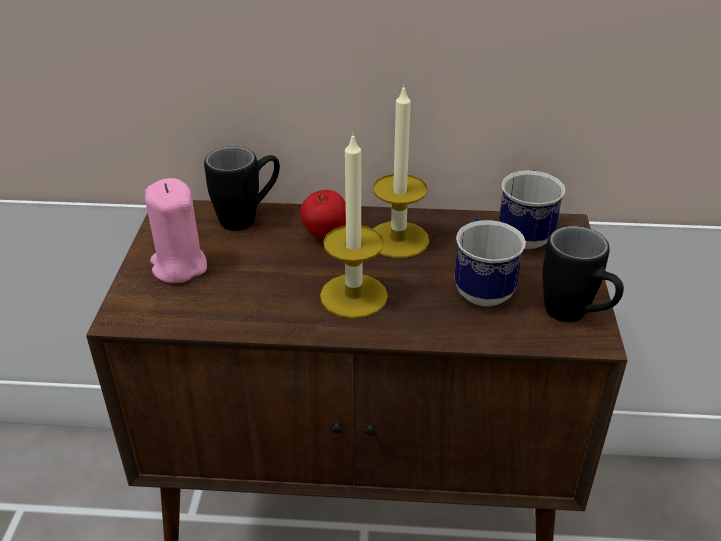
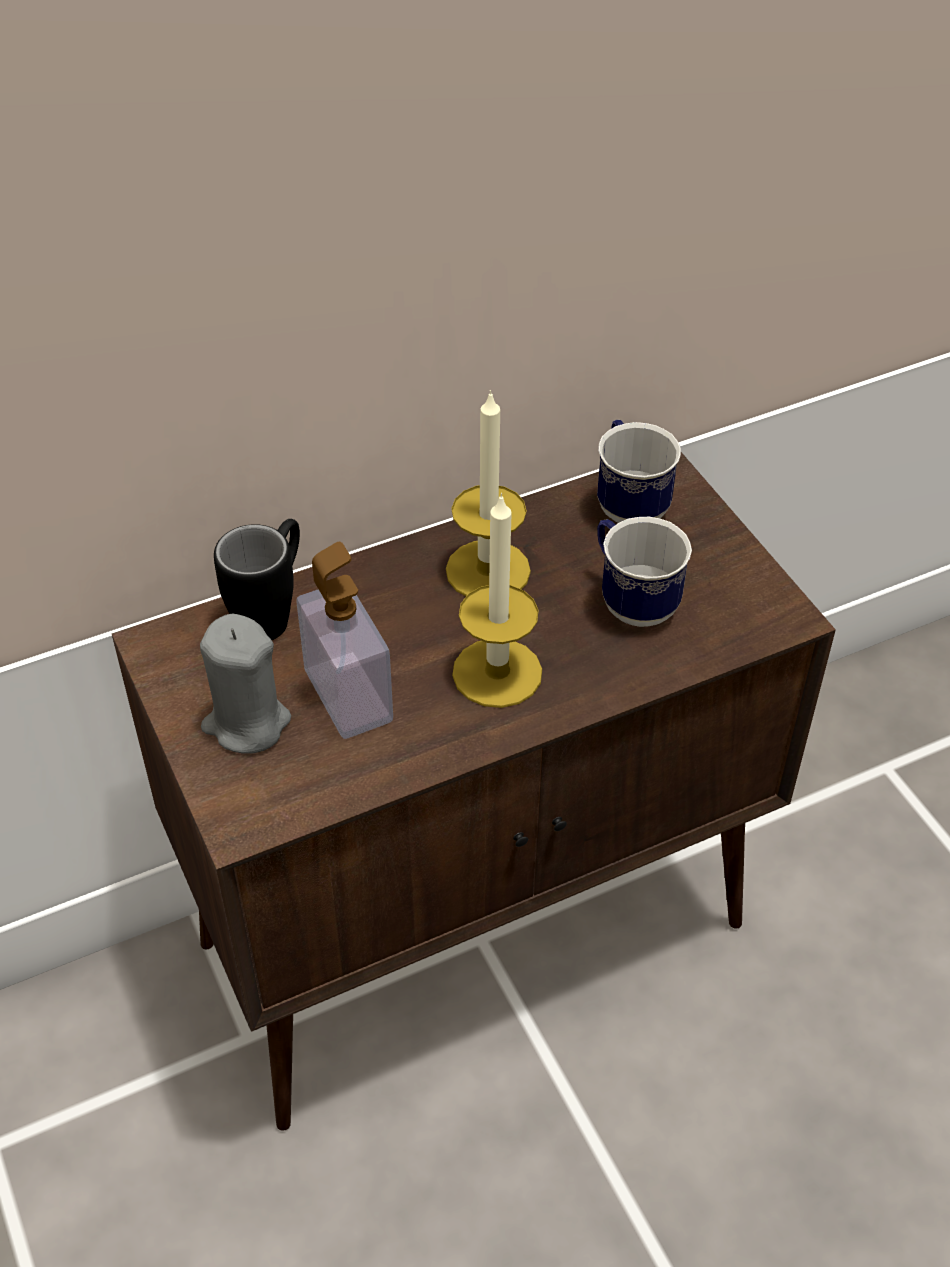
camera: 30 degrees left, 10 degrees up
(179, 266) = (246, 723): pink candle -> grey candle
(250, 274) = (348, 695): none -> soap dispenser
(324, 236) = (395, 602): apple -> none
(575, 317) = (754, 597): black mug -> none

